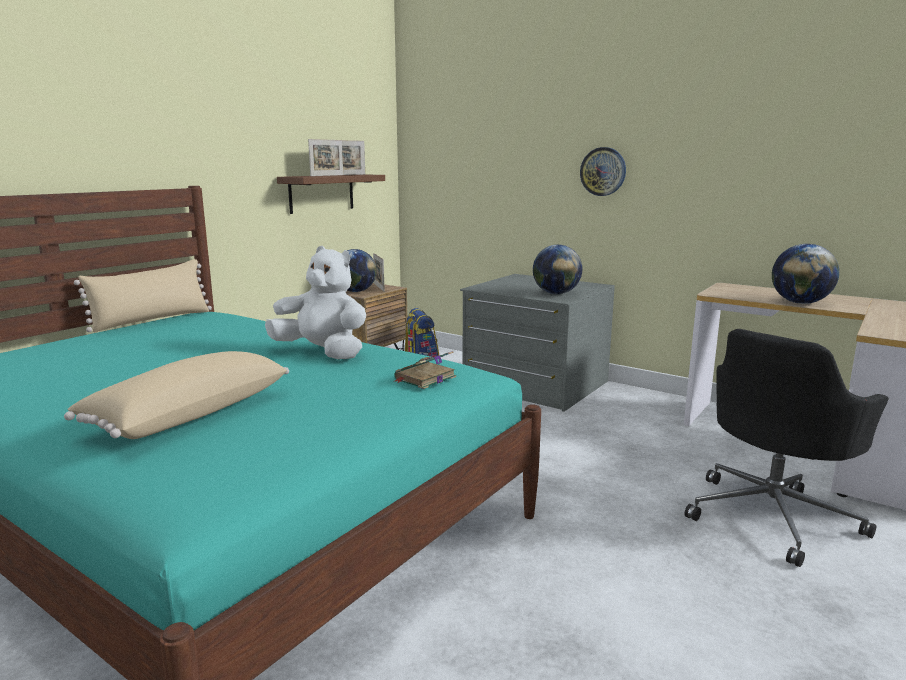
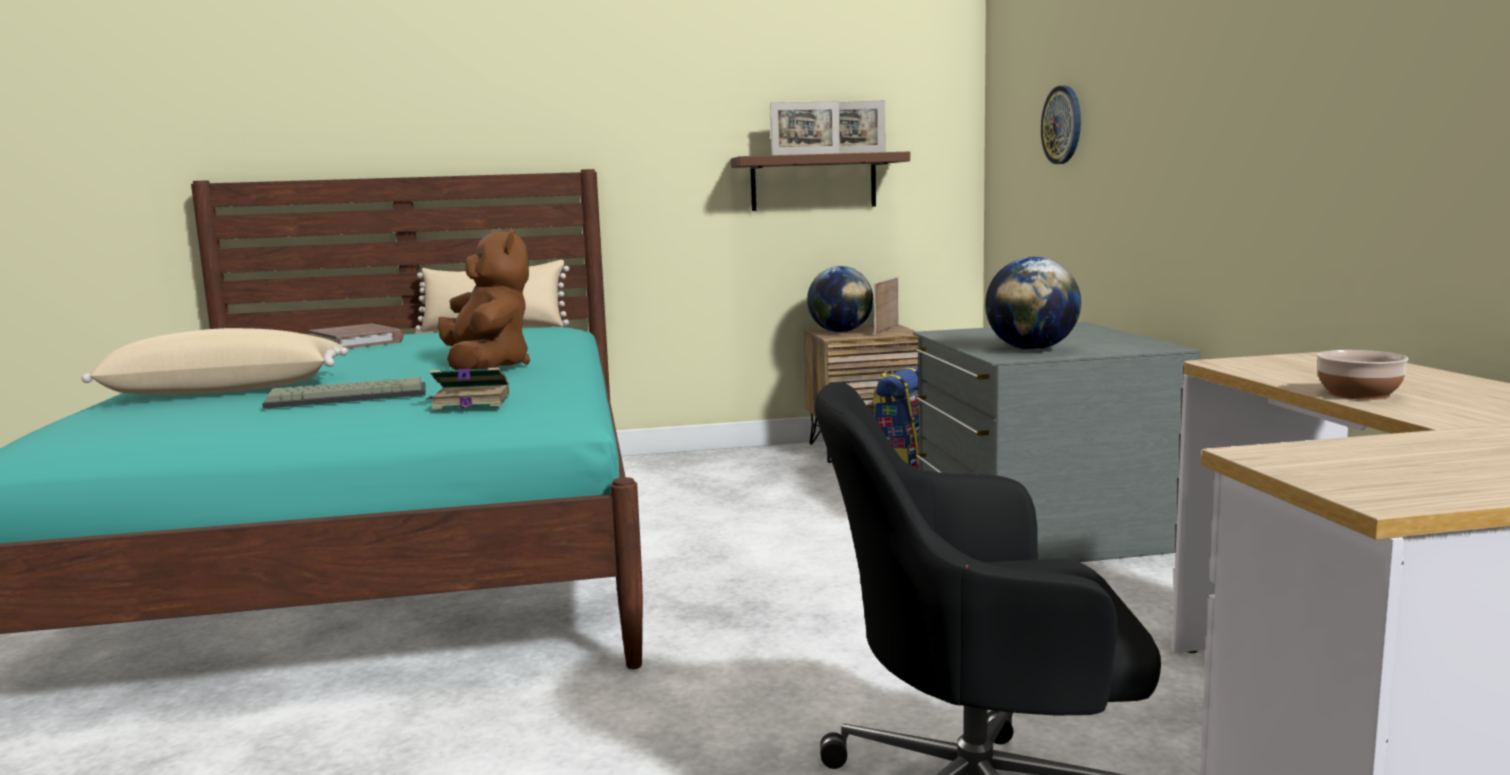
camera: 45 degrees right, 5 degrees down
(94, 350) = (357, 342): none -> brown book
(323, 353) = (487, 368): white plush toy -> brown plush toy
(324, 394) = (349, 396): none -> keyboard
(603, 171) = (1191, 118): wall clock -> wall clock (1062, 125)
(800, 303) = (1359, 394): globe -> bowl

